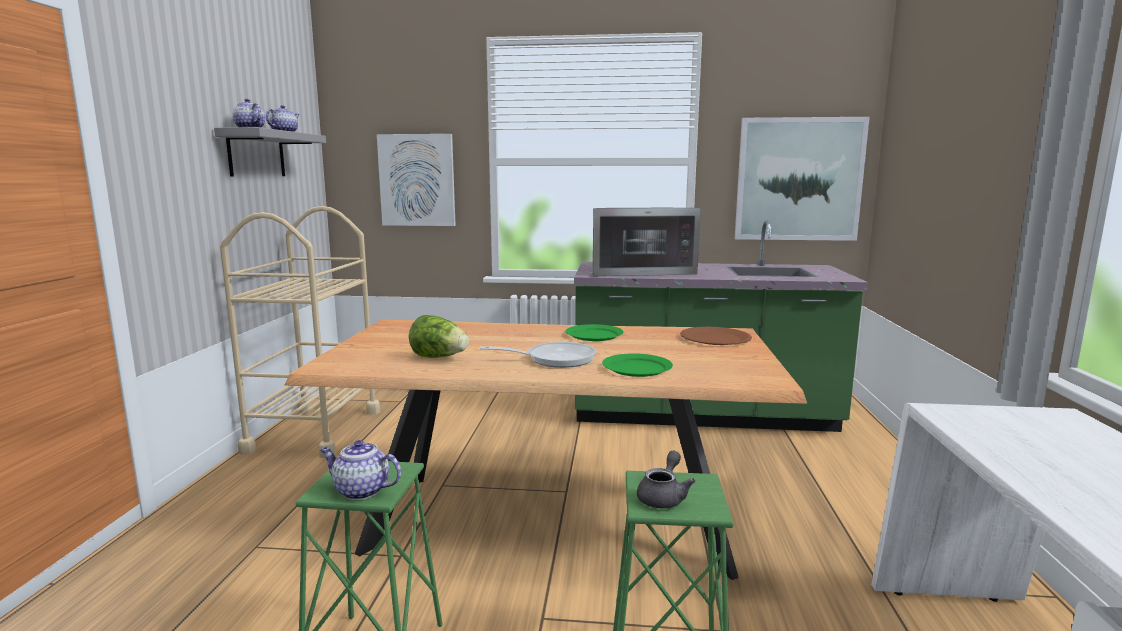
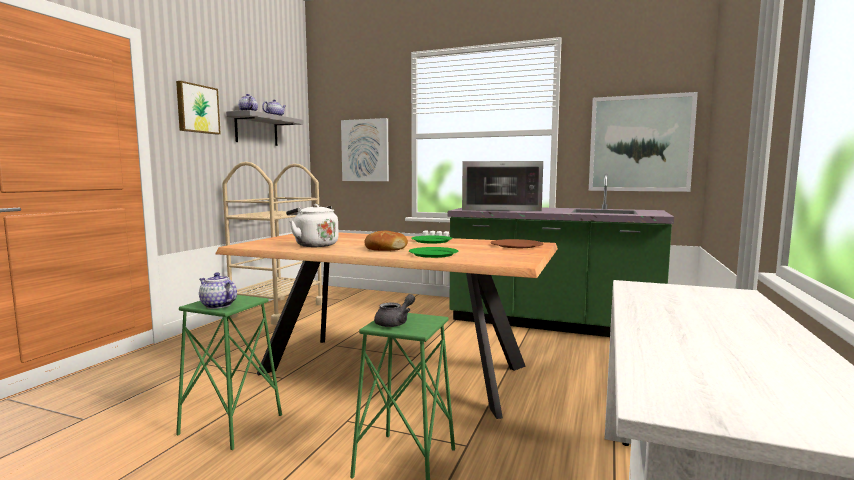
camera: 15 degrees right, 5 degrees down
(173, 127) = (197, 109): none -> picture
(439, 357) = (314, 245): lettuce -> white kettle
(554, 359) = (385, 248): frying pan -> bread

